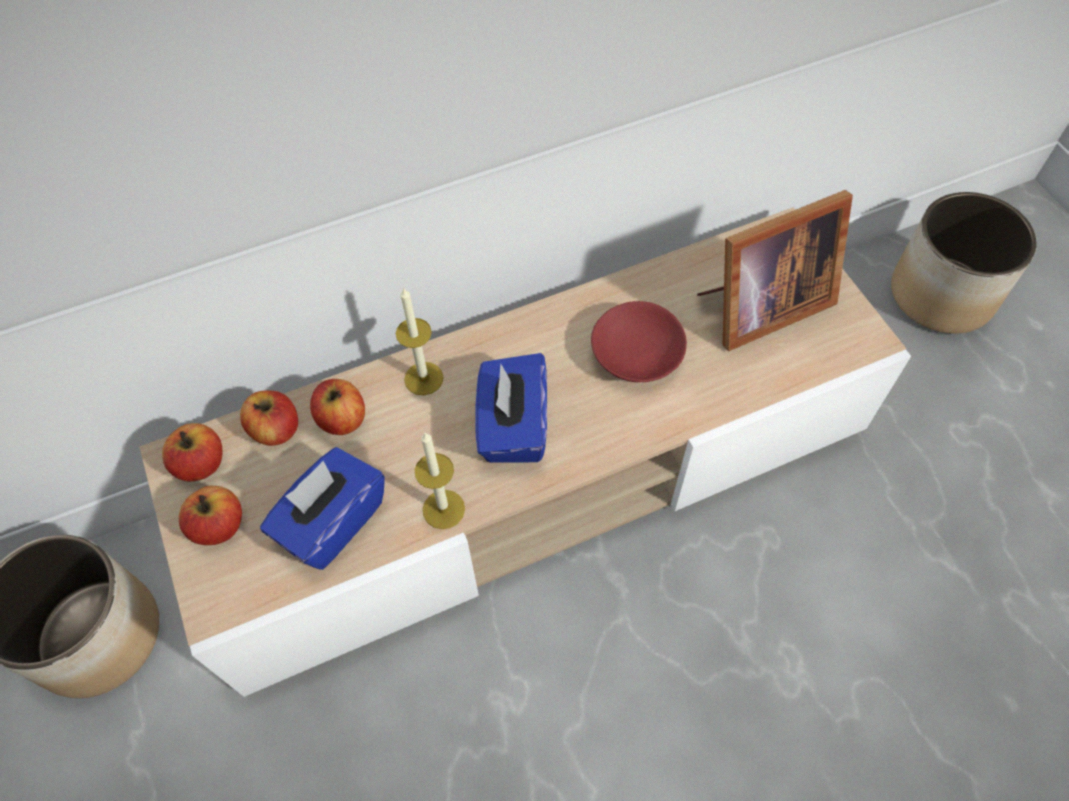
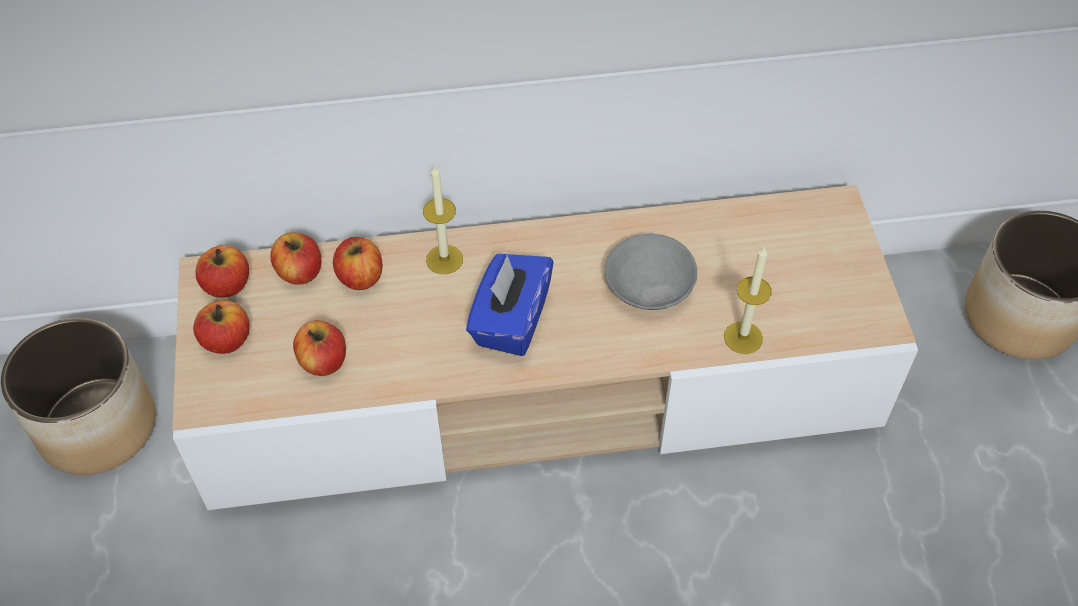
camera: 15 degrees right, 5 degrees down
(332, 522) = (323, 361): blue tissue box -> apple
(443, 509) = (424, 375): candle -> candle (743, 337)
(637, 355) = (649, 285): red bowl -> grey bowl
(759, 307) = (784, 270): picture frame -> none

